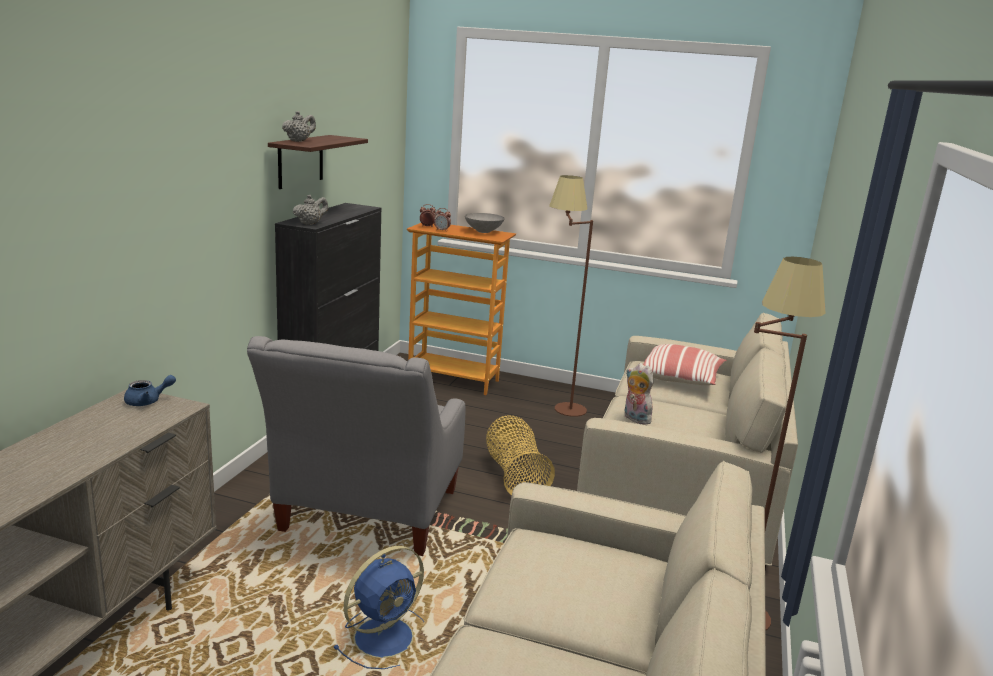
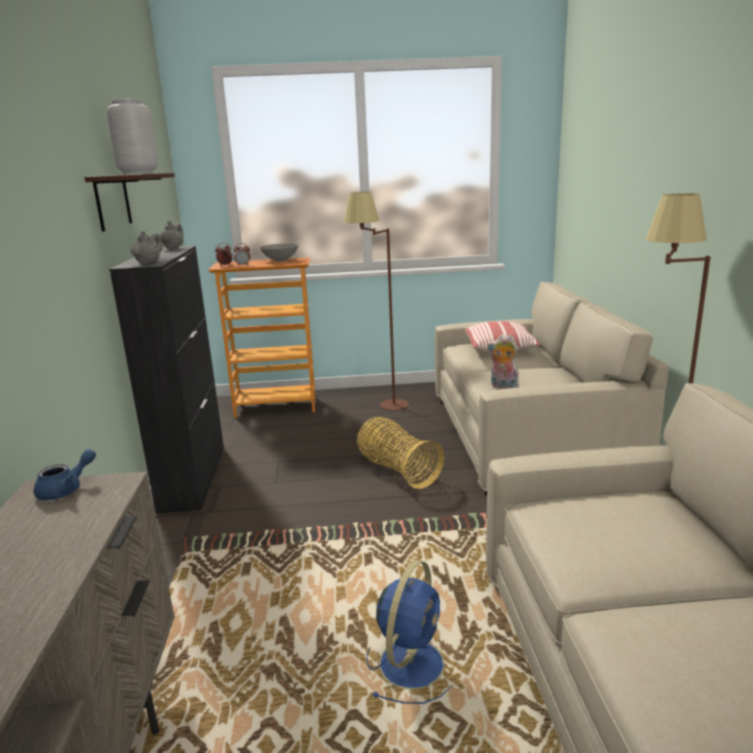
camera: 20 degrees left, 0 degrees up
(299, 141) = (115, 175): grey teapot -> grey teapot (174, 248)
(329, 138) = (137, 173): none -> grey vase
(365, 517) = (295, 551): grey armchair -> none

